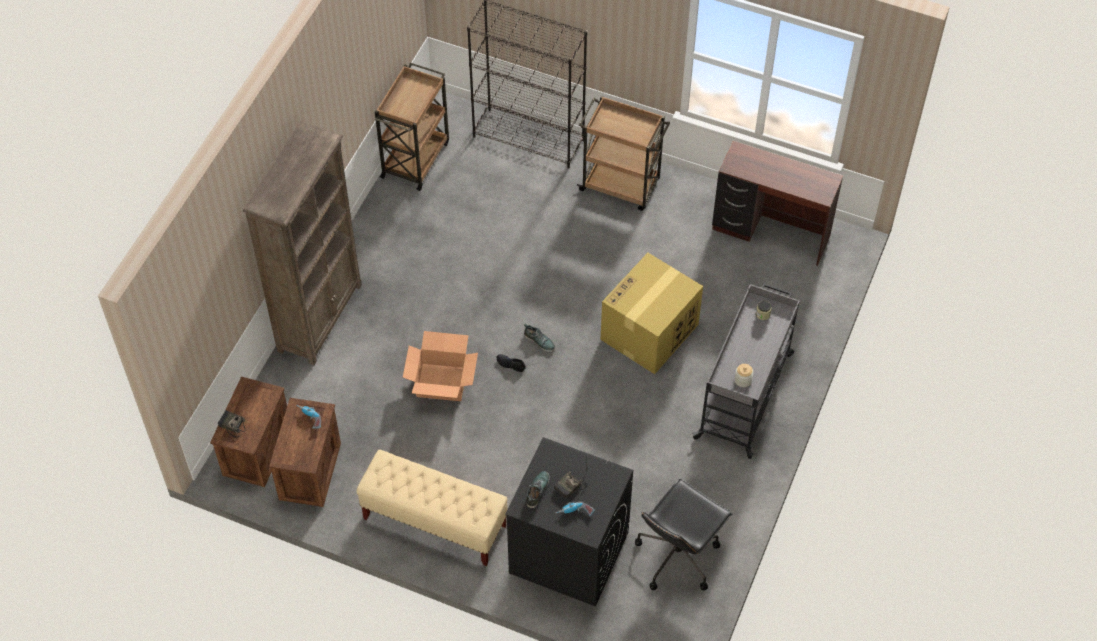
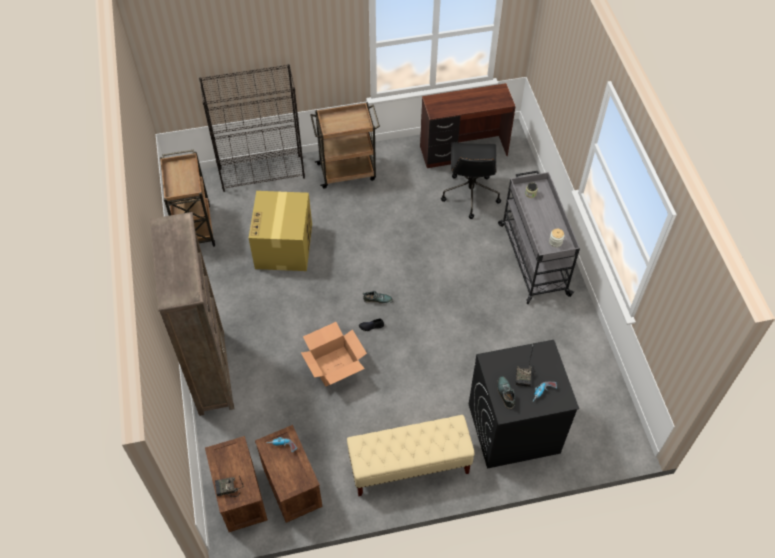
camera: 35 degrees left, 0 degrees up
(649, 333) = (442, 254): cardboard box -> cardboard box (284, 247)
(677, 555) = (581, 385): black office chair -> black office chair (470, 194)

